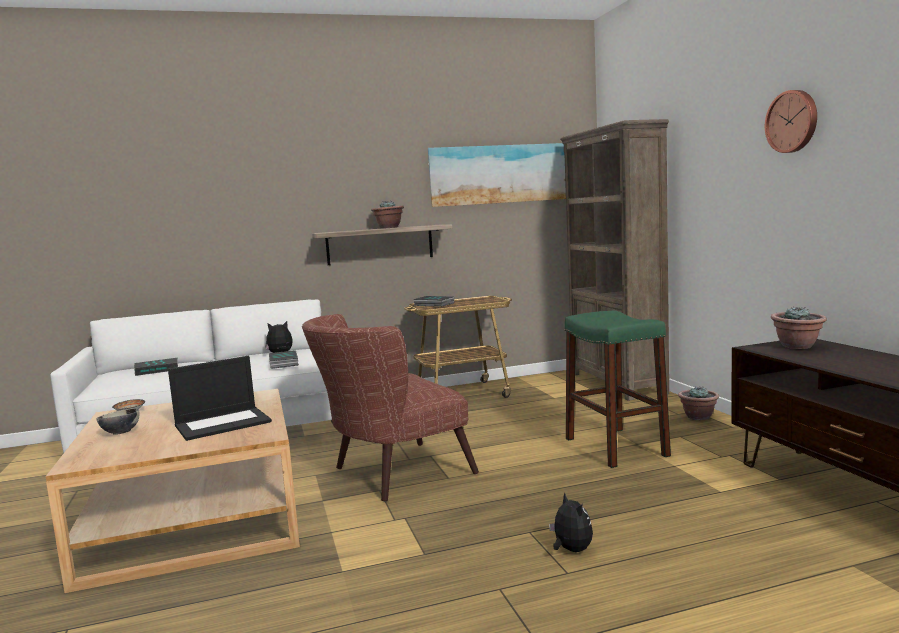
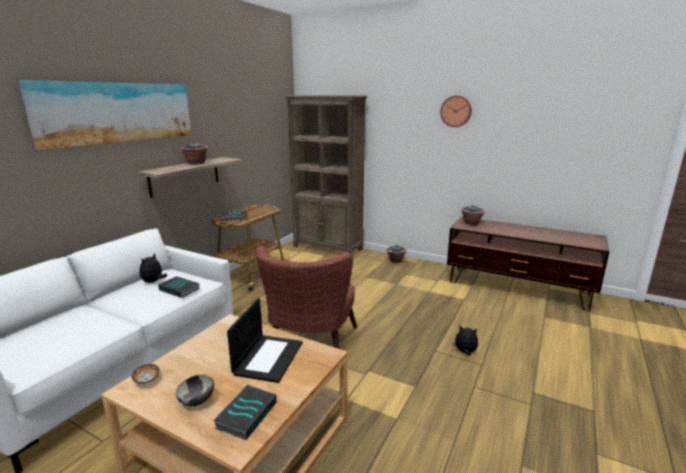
camera: 45 degrees left, 10 degrees up
(157, 370) = (51, 329): book -> book (246, 414)
(508, 174) = (255, 119): picture -> picture (118, 112)
(615, 447) = (390, 288): green stool -> none

